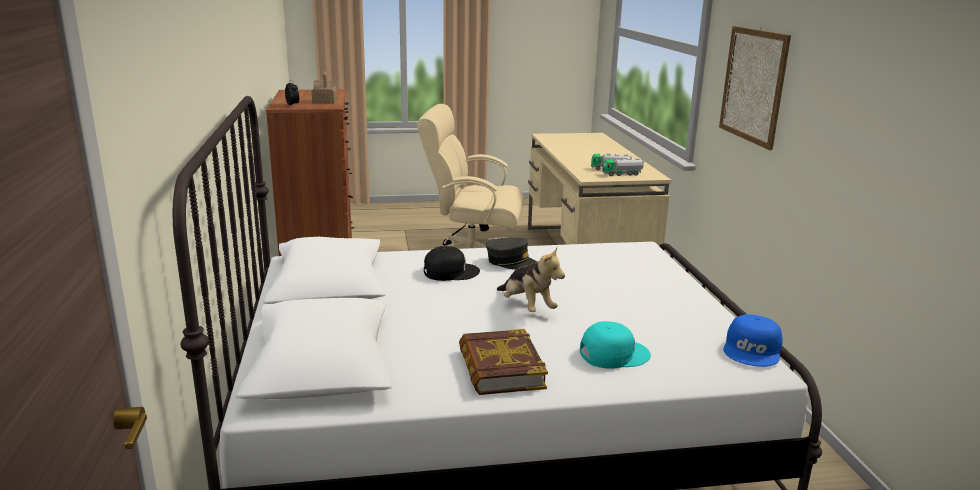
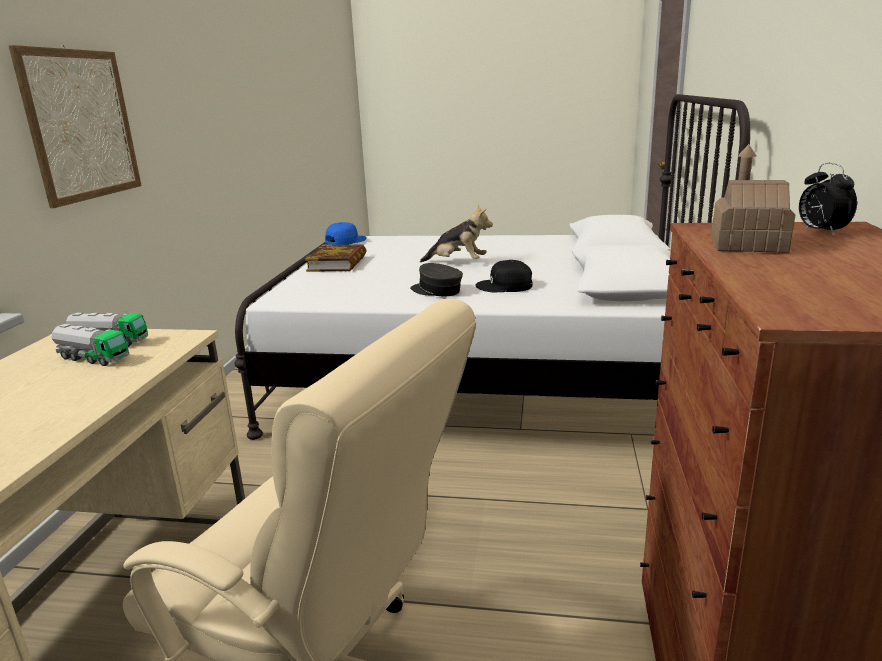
camera: 160 degrees left, 0 degrees up
(500, 369) = (502, 241): book -> book (338, 263)
(527, 307) = (458, 262): plush toy -> plush toy turned 120 degrees clockwise
(613, 354) = (428, 244): turquoise cap -> none

